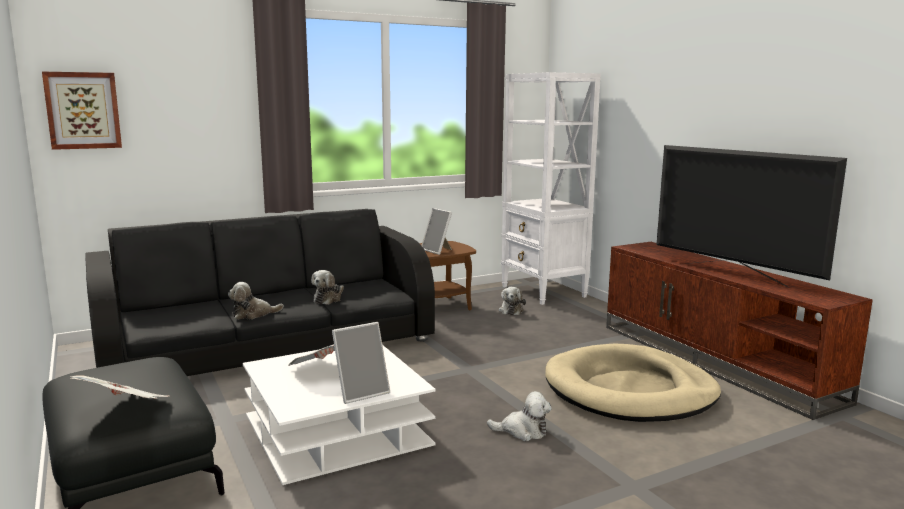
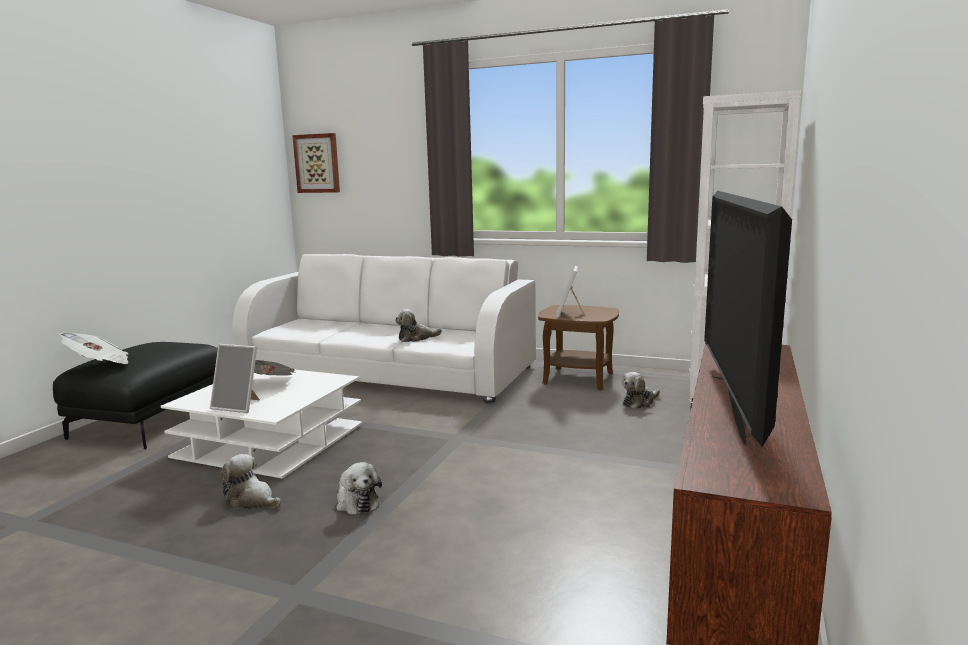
camera: 50 degrees right, 0 degrees up
(253, 314) = (344, 336): plush toy -> plush toy (251, 500)
(269, 345) = (389, 370): black sofa -> white sofa
(630, 390) = (538, 520): beige dog bed -> none

